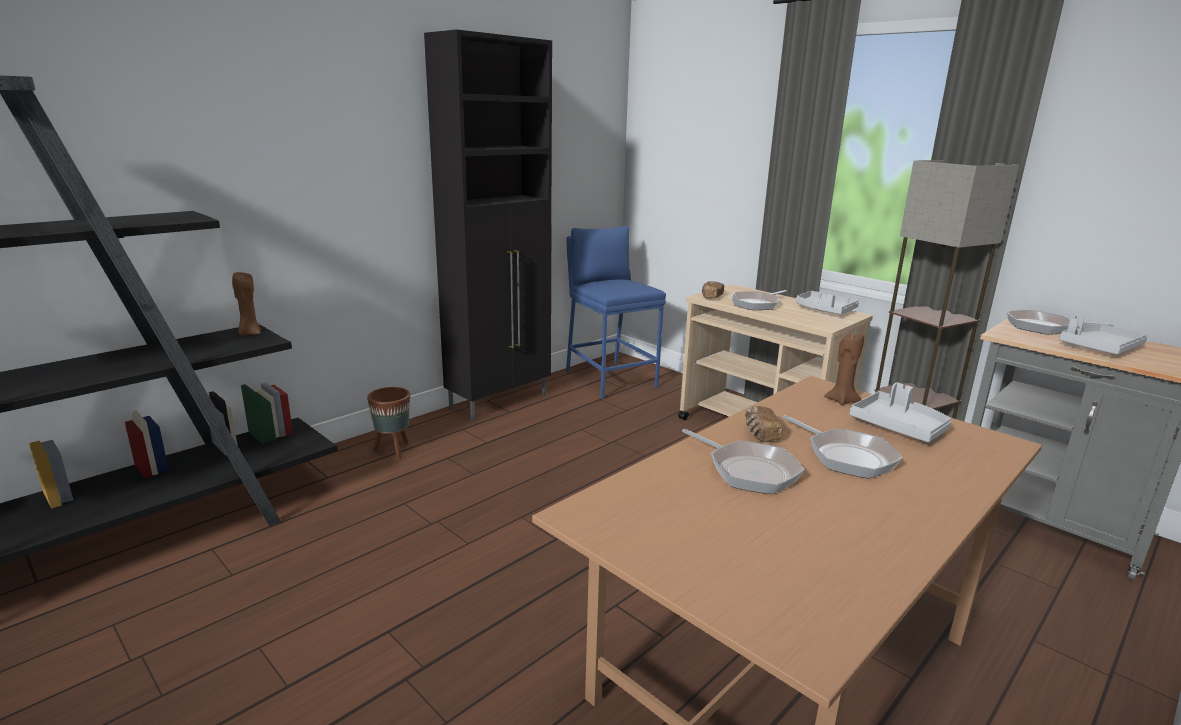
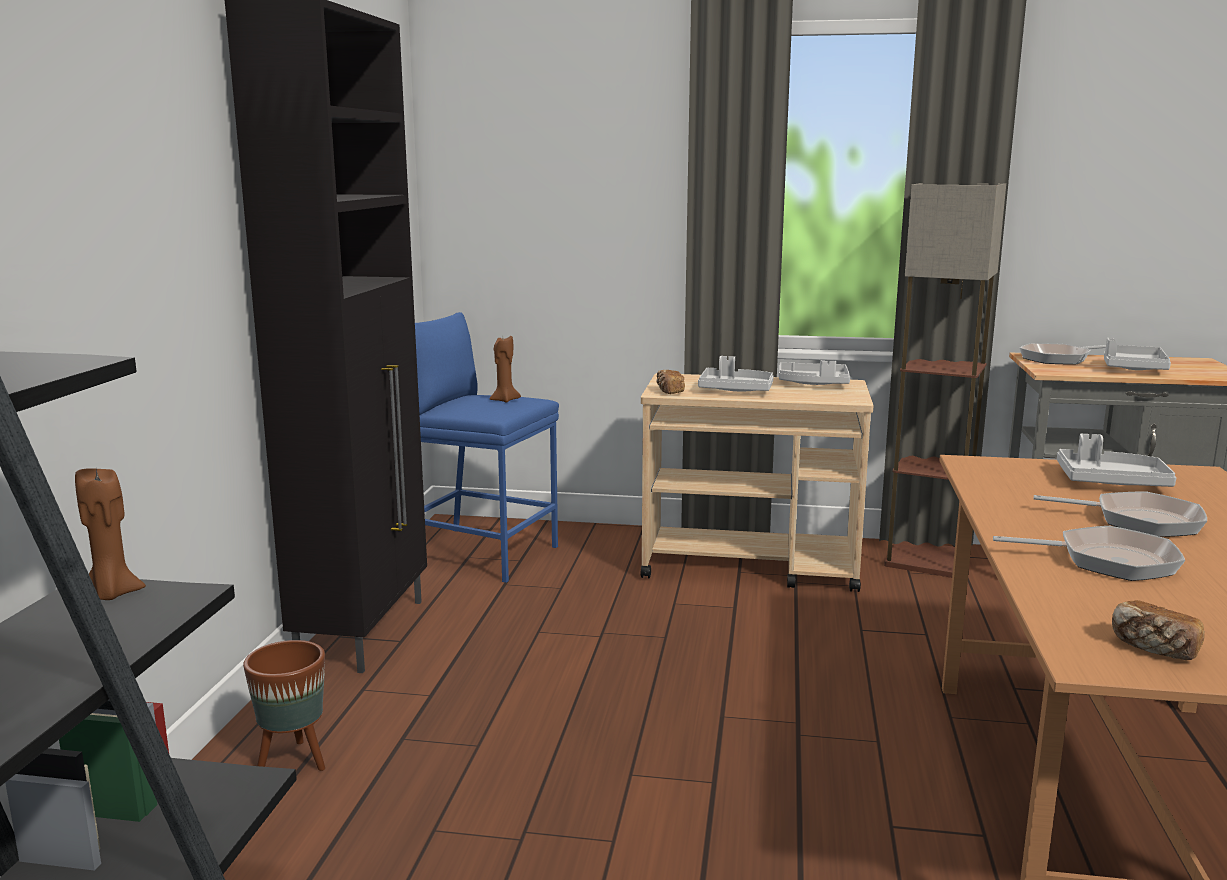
camera: 35 degrees left, 5 degrees down
(757, 304) = (735, 390): frying pan -> grey tray
(760, 434) = (1036, 523): bread -> bread (1154, 648)
(841, 400) = (1019, 471): brown candle -> brown candle (504, 400)

